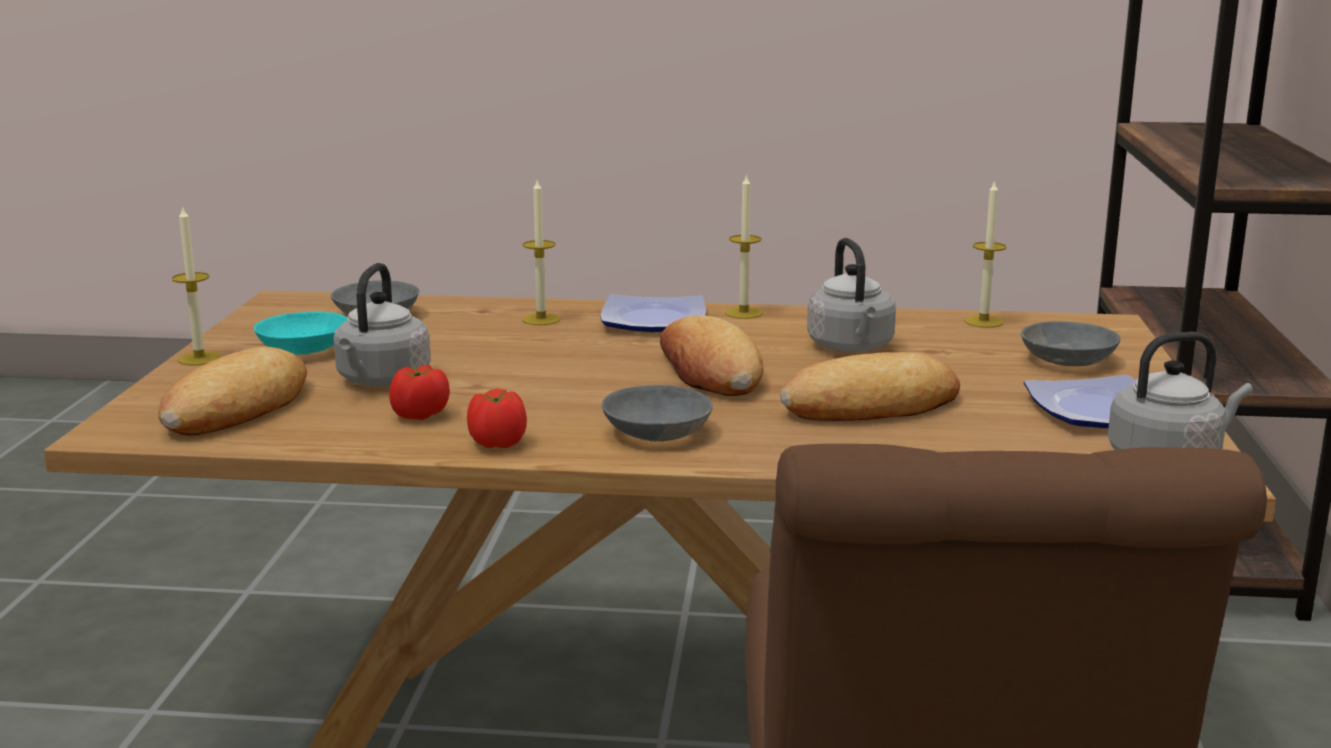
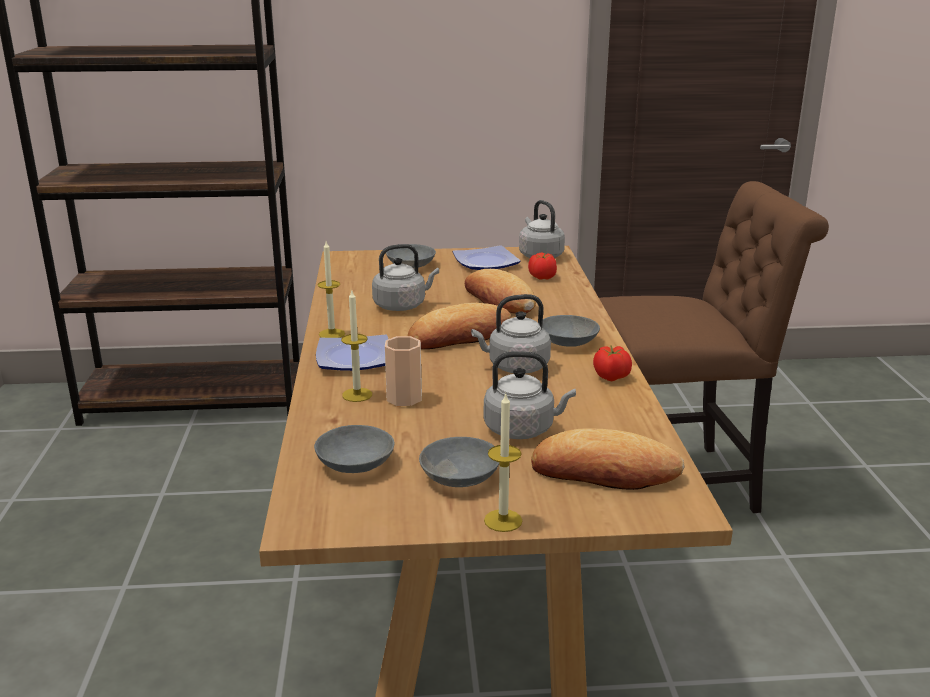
camera: 100 degrees left, 5 degrees up
(306, 349) = (459, 475): turquoise bowl -> grey bowl
(419, 415) = (581, 405): tomato -> tomato (542, 277)
(515, 337) = (404, 398): none -> cup
(575, 392) = (515, 367): none -> grey kettle
(983, 322) = (343, 279): candle -> none

